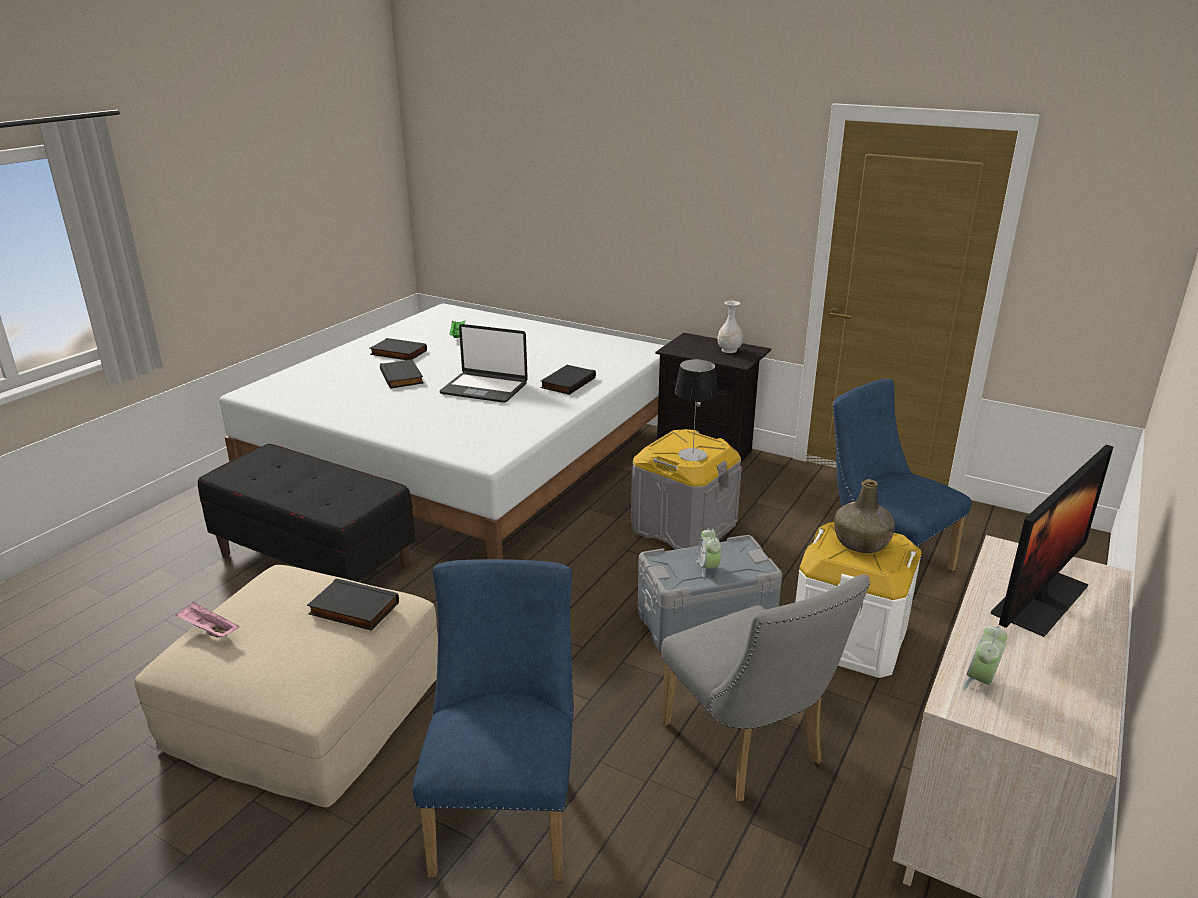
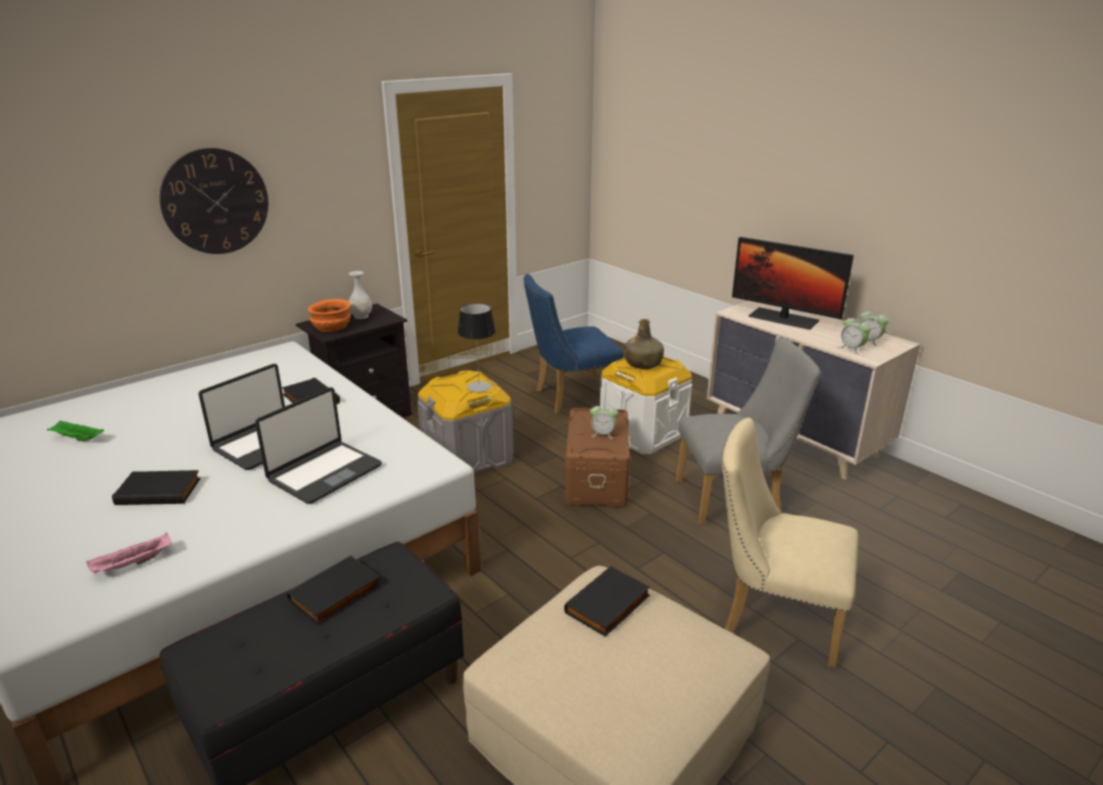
camera: 70 degrees left, 0 degrees up
(208, 630) = (600, 722): pink tray -> pink tray (132, 564)
(397, 353) = (70, 486): black book -> black book (336, 594)
(451, 419) = (324, 473): none -> laptop
(506, 810) = (772, 617): blue chair -> beige chair
(639, 194) = (215, 201): none -> wall clock
(689, 346) = (331, 328): none -> orange bowl
(706, 622) = (597, 479): grey storage box -> brown storage box
(1040, 599) = (783, 318): monitor -> monitor turned 150 degrees clockwise
(1044, 702) = (869, 341): none -> alarm clock

